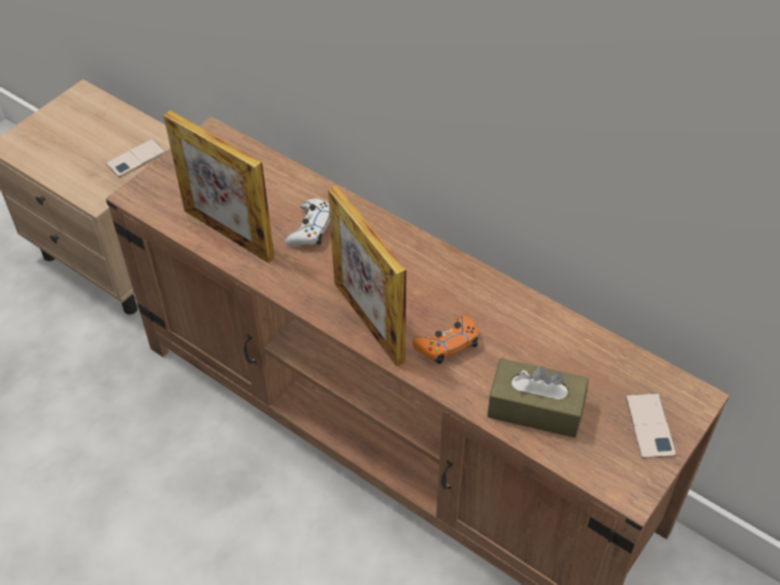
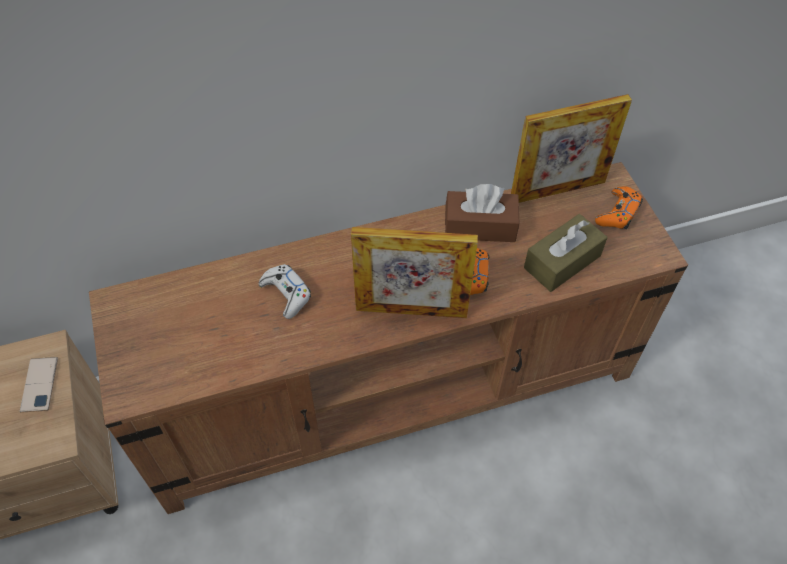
camera: 55 degrees left, 5 degrees up
(228, 234) = (238, 352): picture frame -> picture frame (557, 190)
(515, 320) = (480, 226): none -> brown tissue box
(650, 426) = (618, 213): phone -> orange game controller

